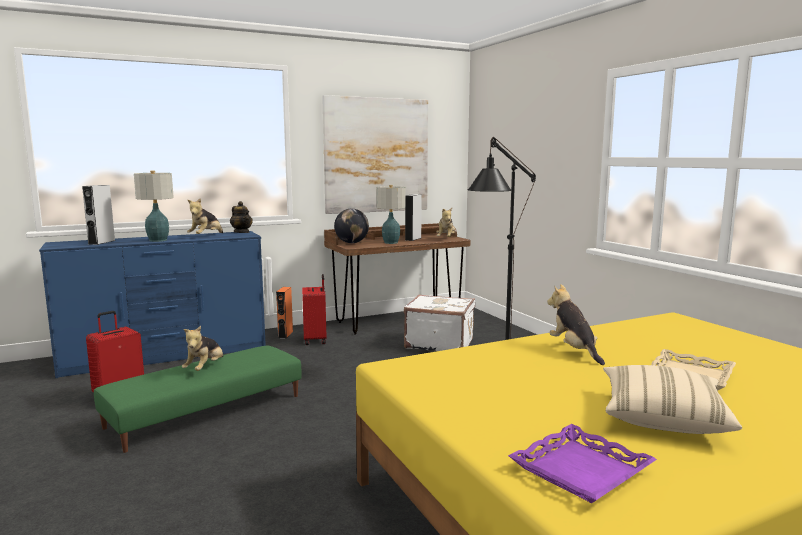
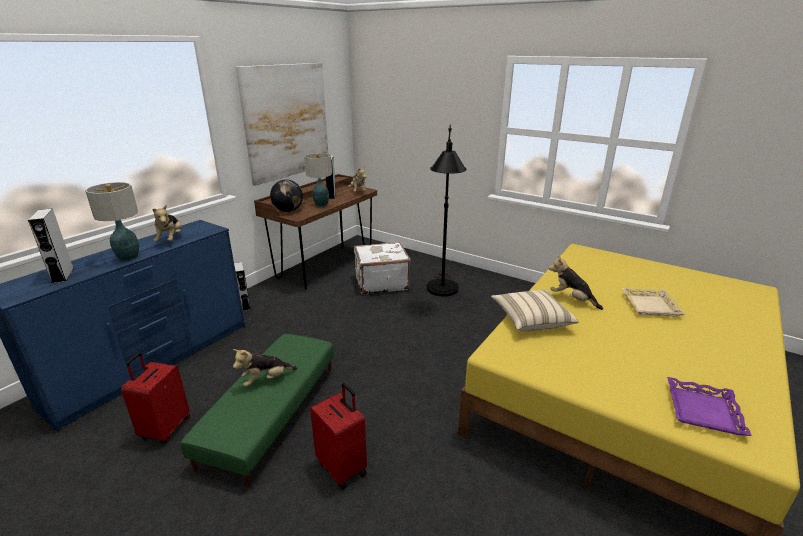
camera: 30 degrees left, 15 degrees up
(205, 368) = (266, 380): plush toy -> plush toy turned 75 degrees clockwise
(242, 232) = (196, 224): teapot -> none
(285, 334) = (245, 305): orange speaker -> grey speaker
(316, 340) = (279, 304): red suitcase -> red suitcase (343, 467)
(662, 417) = (681, 348): beige pillow -> beige pillow (531, 320)

